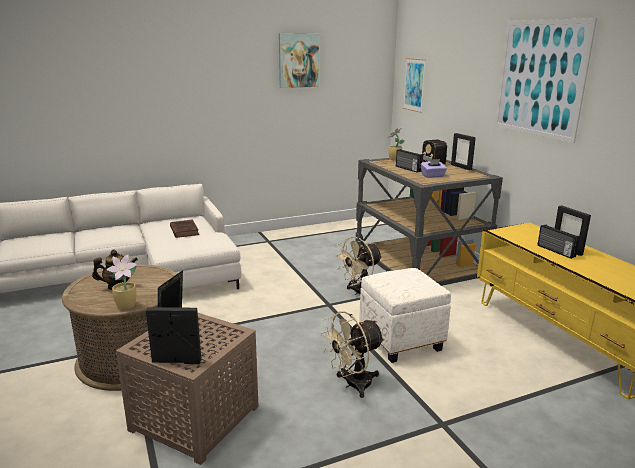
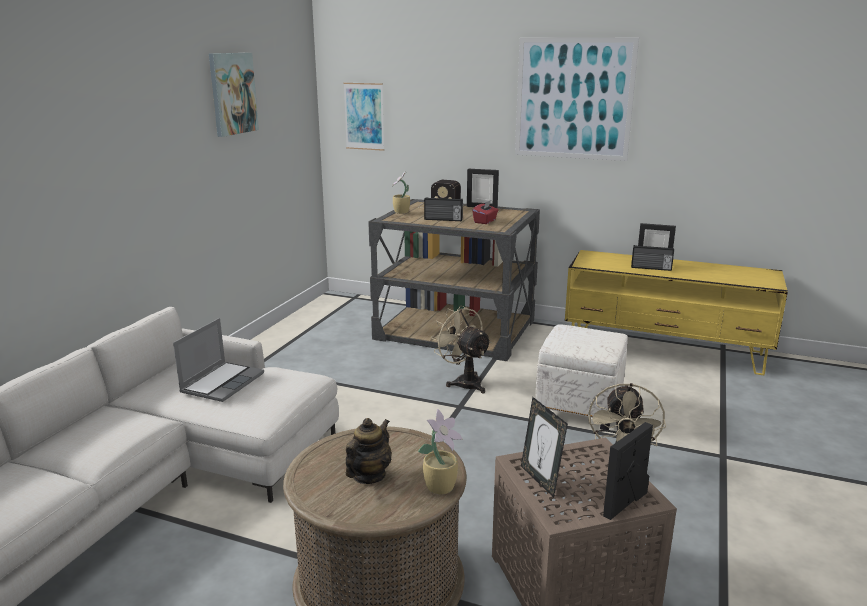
camera: 45 degrees left, 0 degrees up
(184, 230) = (222, 382): brown book -> laptop
(359, 293) = (463, 382): beige fan -> beige fan turned 135 degrees clockwise
(433, 176) = (485, 221): purple tissue box -> red tissue box

